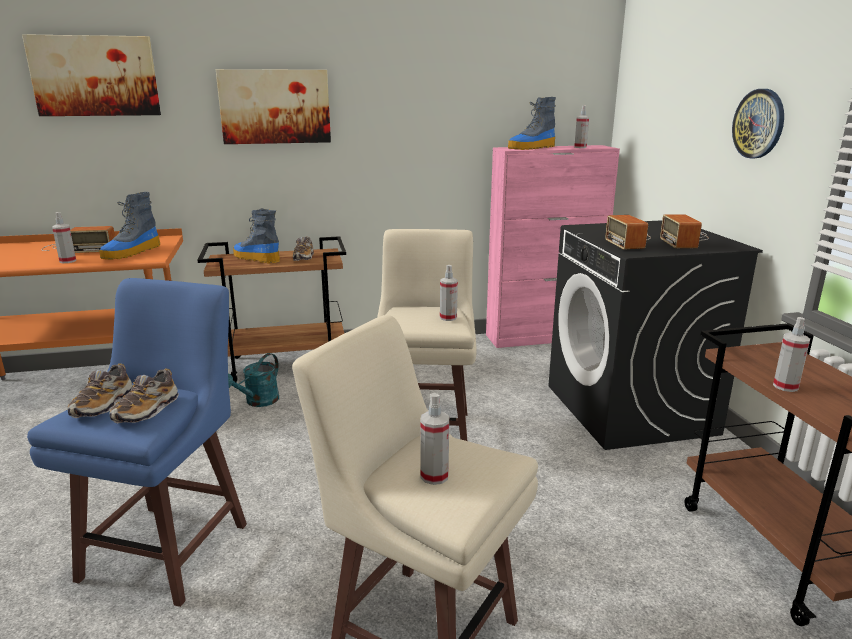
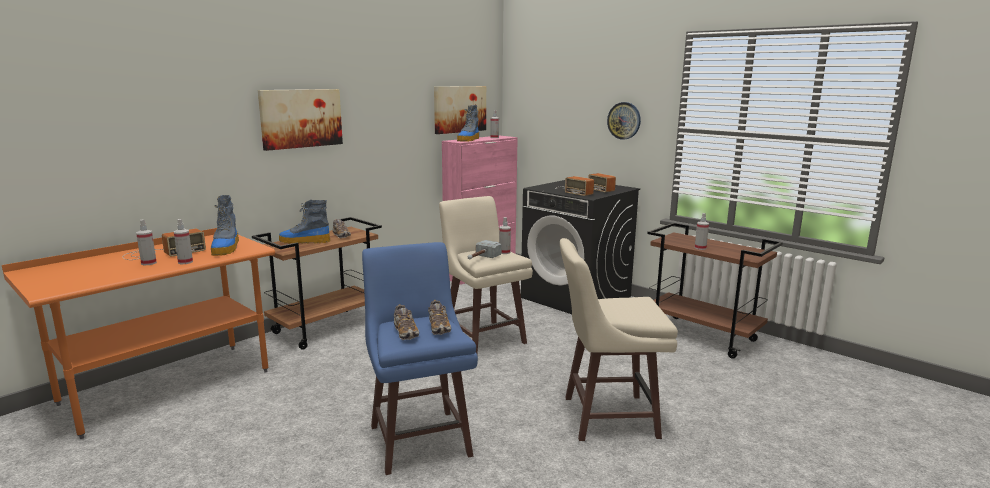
camera: 35 degrees left, 5 degrees down
(95, 76) = (156, 97): picture -> picture (459, 109)
(258, 402) = (344, 354): turquoise watering can -> none
(401, 320) = (481, 258): none -> hammer
(434, 476) = (629, 310): spray bottle -> spray bottle (149, 263)

